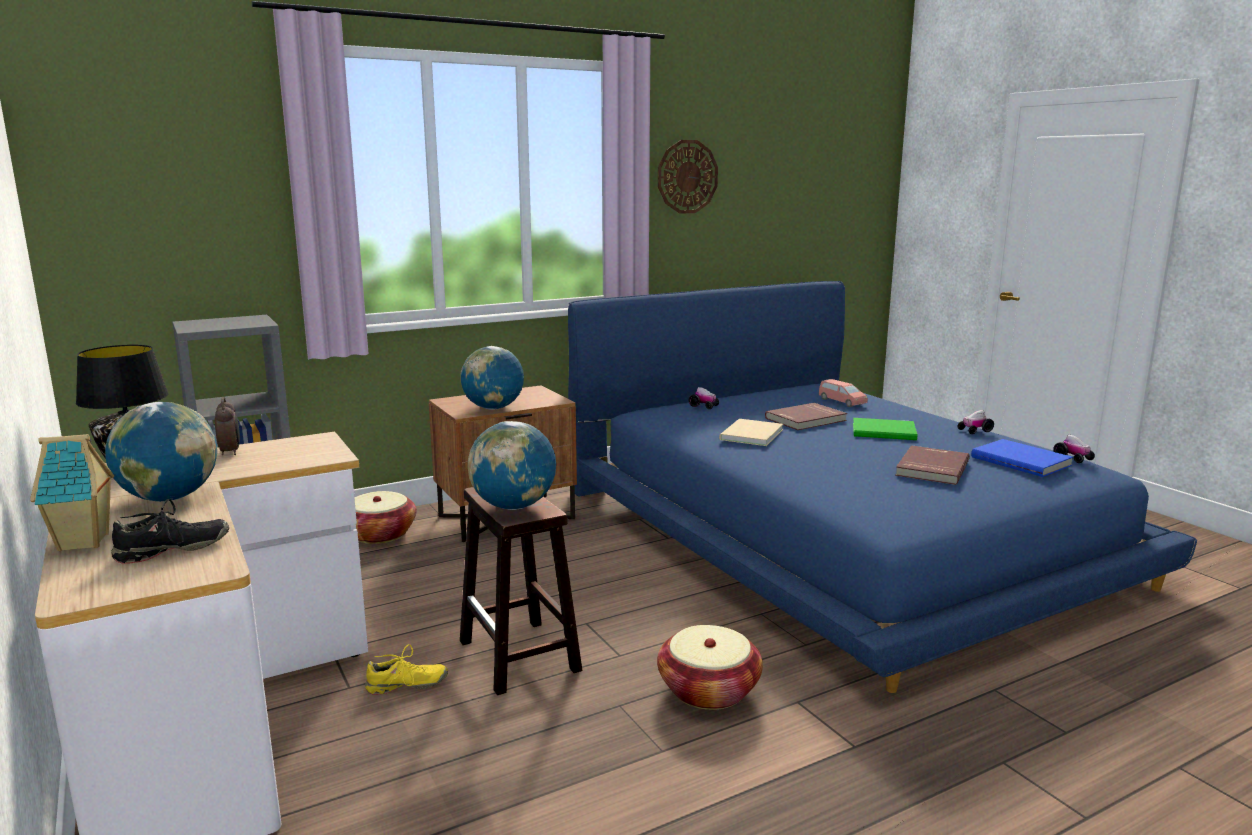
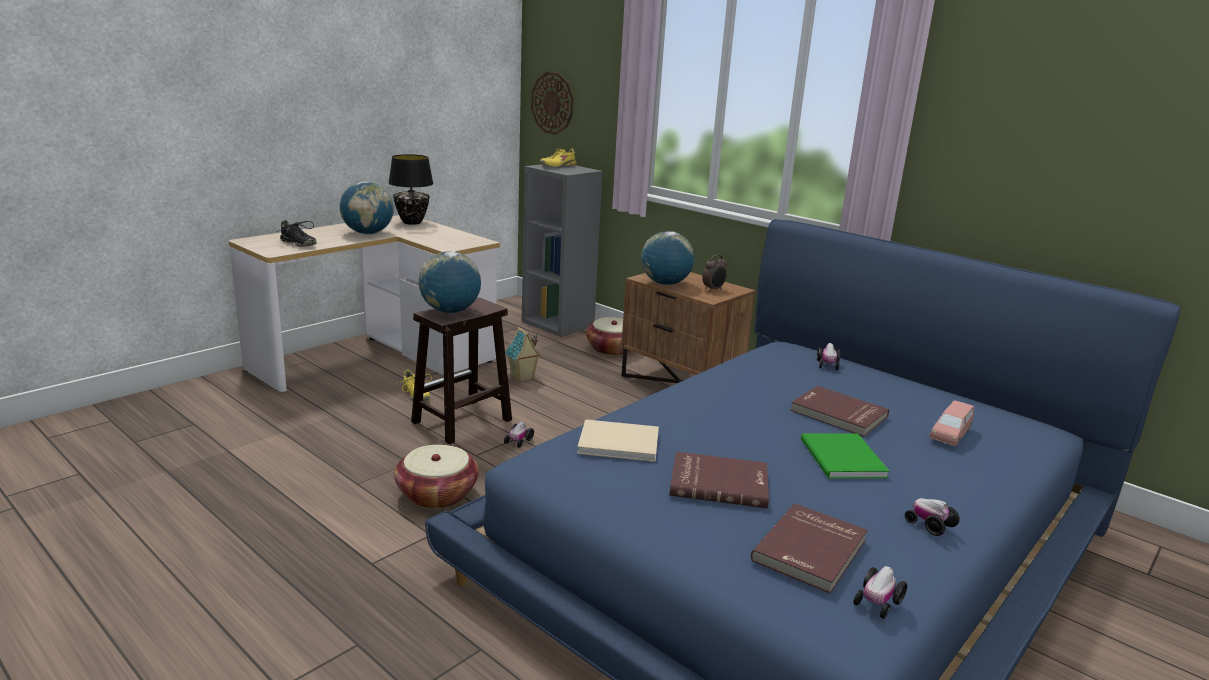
camera: 70 degrees right, 5 degrees up
(85, 542) = (308, 232): toy house -> toy house (522, 377)
(208, 323) = (558, 166): none -> yellow shoe
(230, 452) = (446, 231): alarm clock -> alarm clock (713, 289)
(597, 624) = (518, 441): none -> toy car
(687, 177) = (991, 115): wall clock -> wall clock (552, 103)
(749, 435) = (745, 388): beige book -> beige book (616, 441)
(1021, 461) = (811, 551): blue book -> red book

